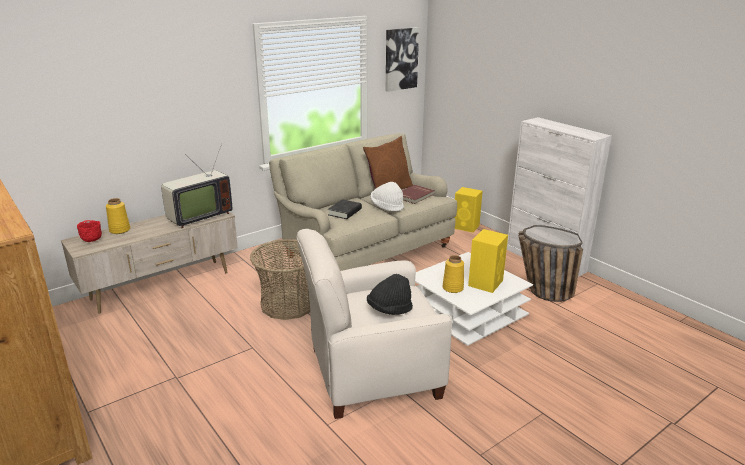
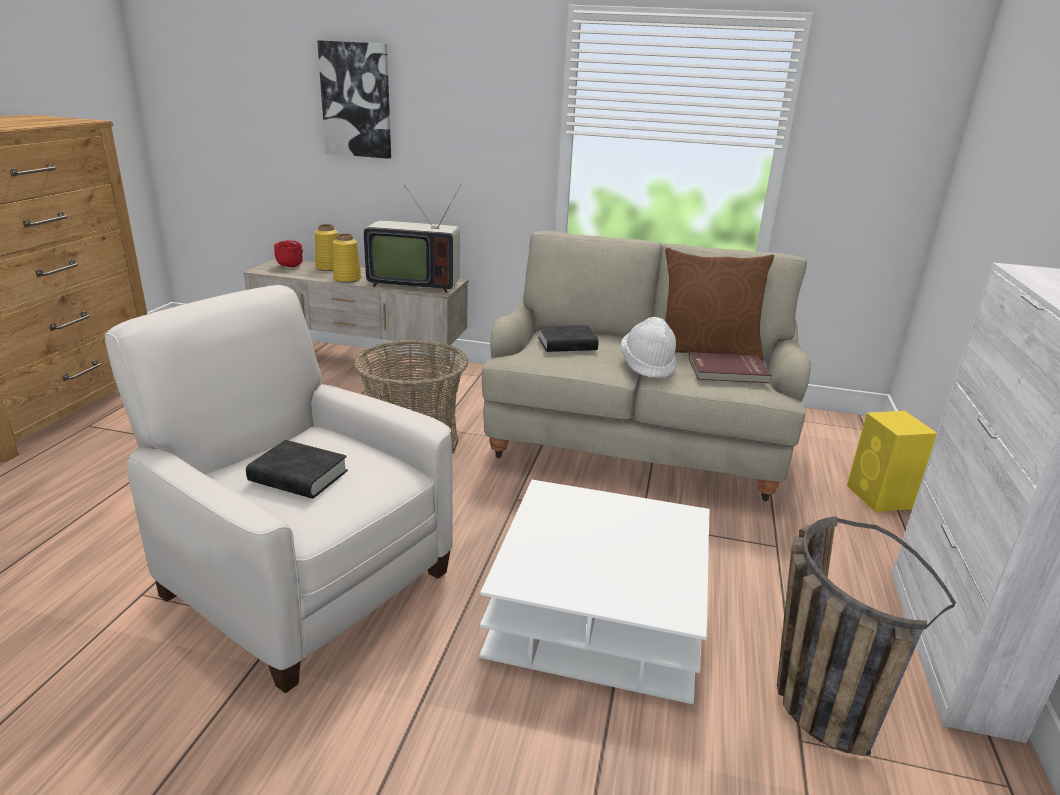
camera: 50 degrees right, 0 degrees up
(389, 310) = (298, 476): black hat -> black book
(400, 59) = (888, 118): picture -> picture (356, 100)
(452, 288) = (550, 538): yellow vase -> yellow vase (347, 279)
(486, 282) = (622, 569): yellow speaker -> none

